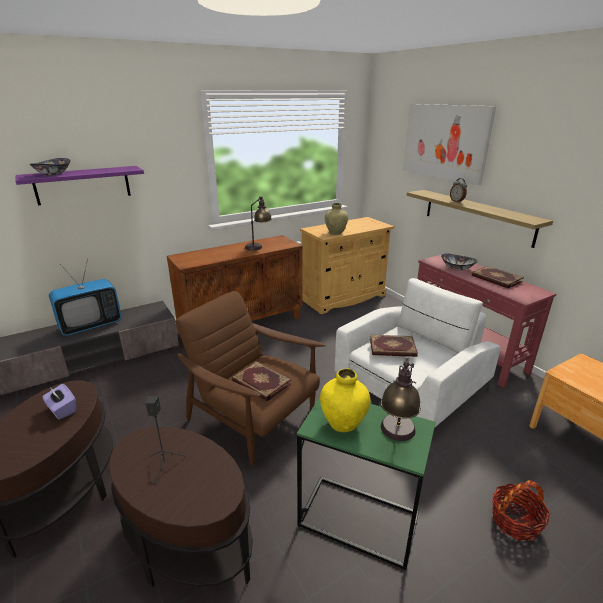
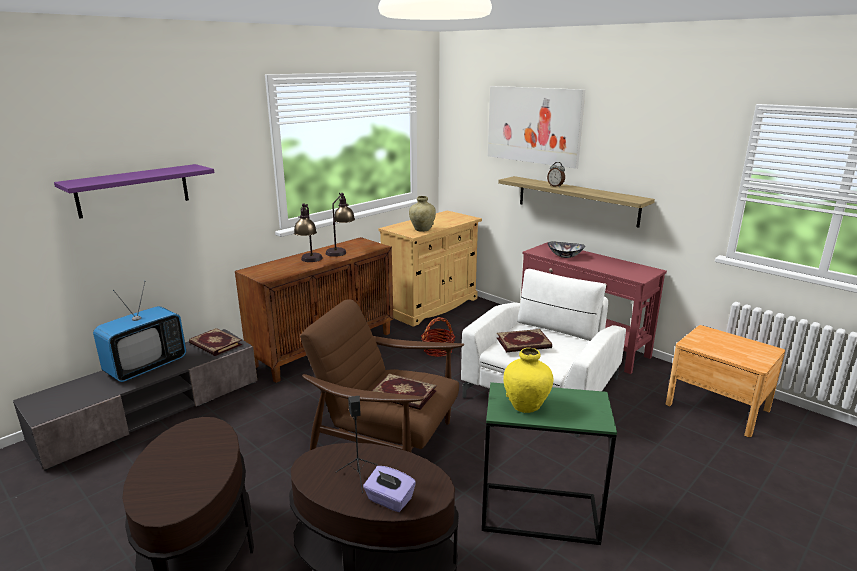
camera: 15 degrees left, 5 degrees down
(53, 174) = (105, 178): bowl -> none
(62, 410) = (201, 448): purple tissue box -> purple tissue box (389, 500)
(396, 438) = (580, 409): table lamp -> table lamp (310, 261)
(496, 279) = (607, 262): book -> book (215, 344)
(515, 521) = (680, 485): basket -> basket (438, 350)

